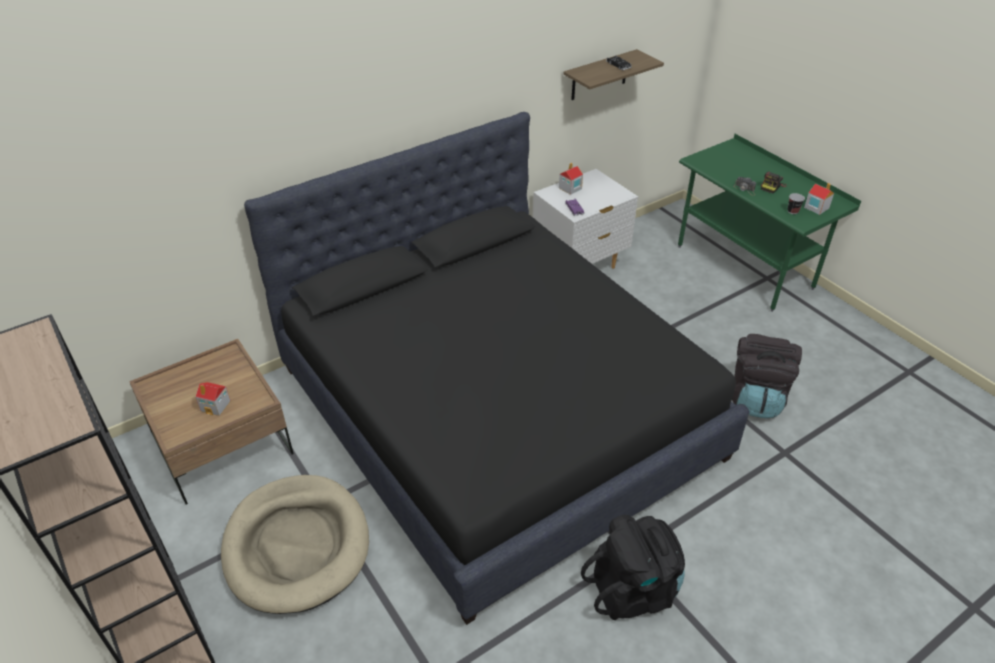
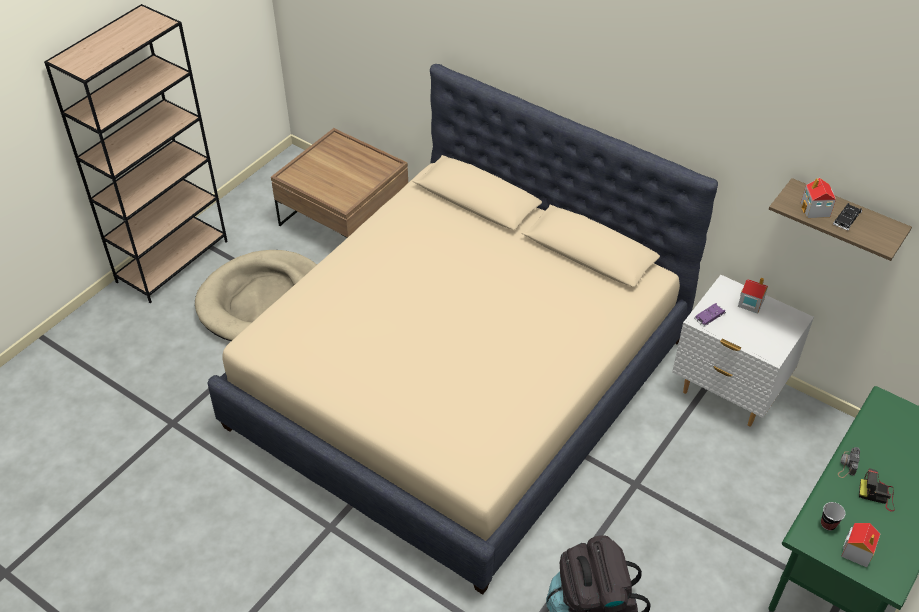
camera: 70 degrees right, 5 degrees up
(216, 406) = (329, 182): toy house -> toy house (815, 210)
(496, 411) = (460, 381): black bed -> beige bed
(634, 590) = (290, 537): black backpack -> none

